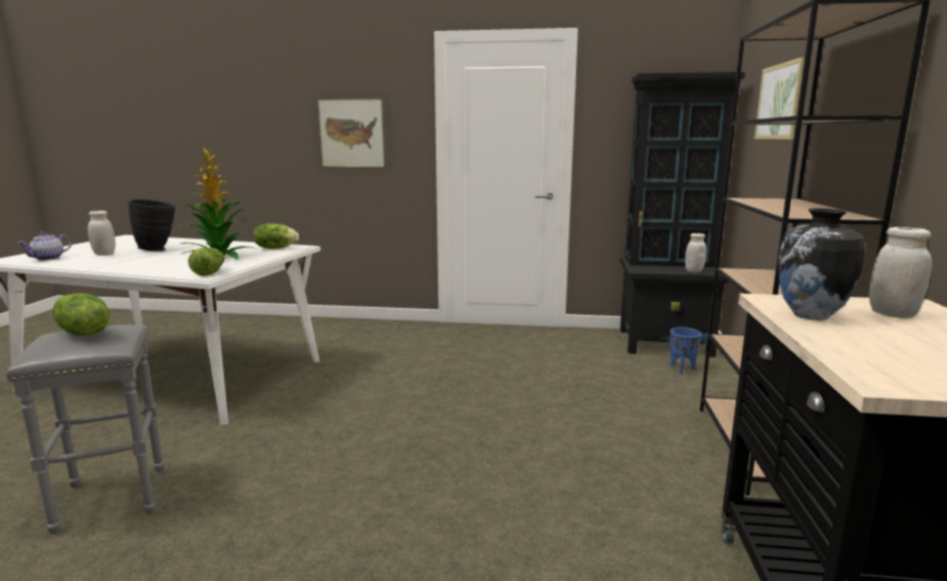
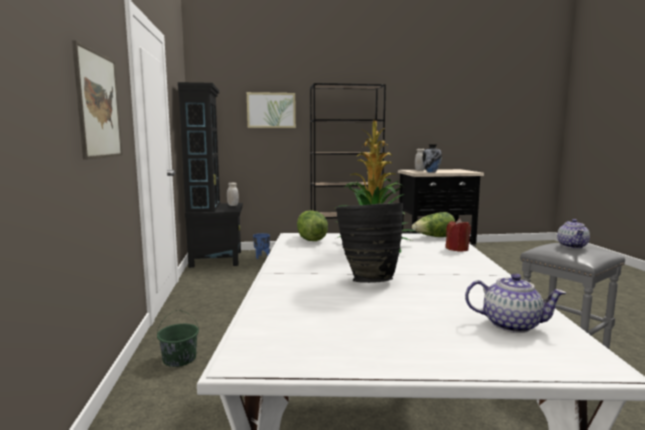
camera: 105 degrees left, 5 degrees down
(82, 333) = (572, 246): lettuce -> teapot
(104, 254) = (430, 299): white jar -> none
(161, 271) = (457, 249): none -> red candle
(365, 330) = (179, 359): none -> green bucket

